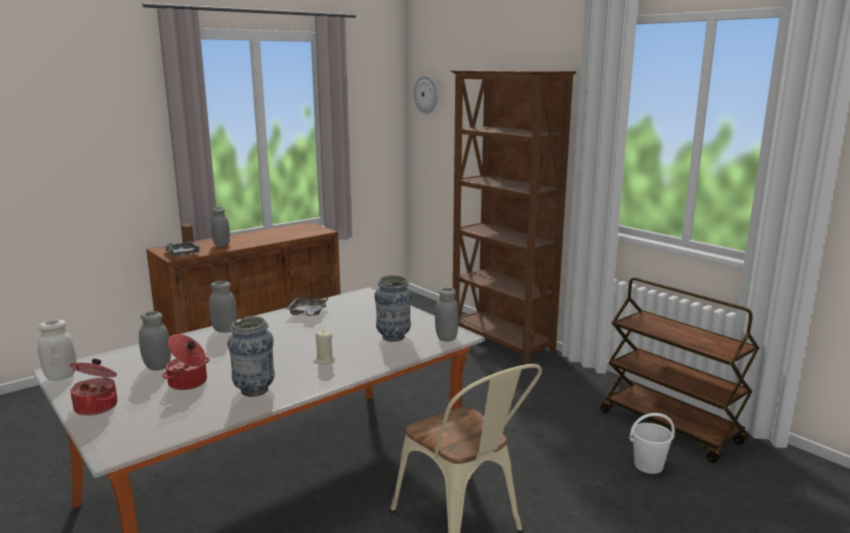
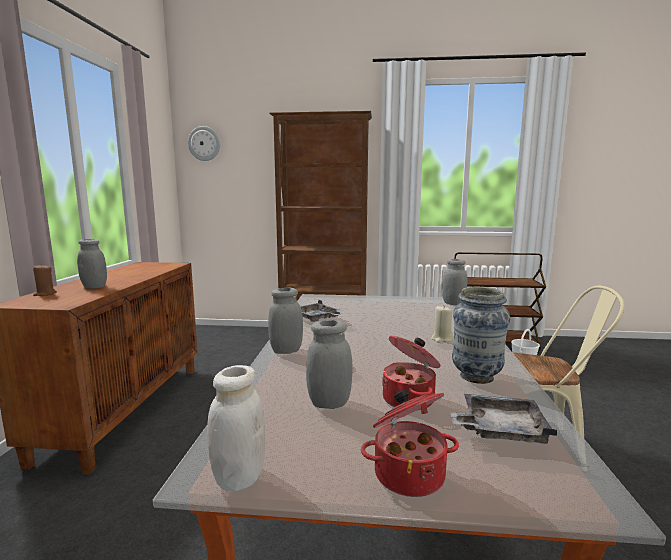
camera: 45 degrees left, 5 degrees down
(182, 253) = (63, 300): grey tray -> grey tray (500, 429)
(393, 337) = (426, 312): vase -> none

